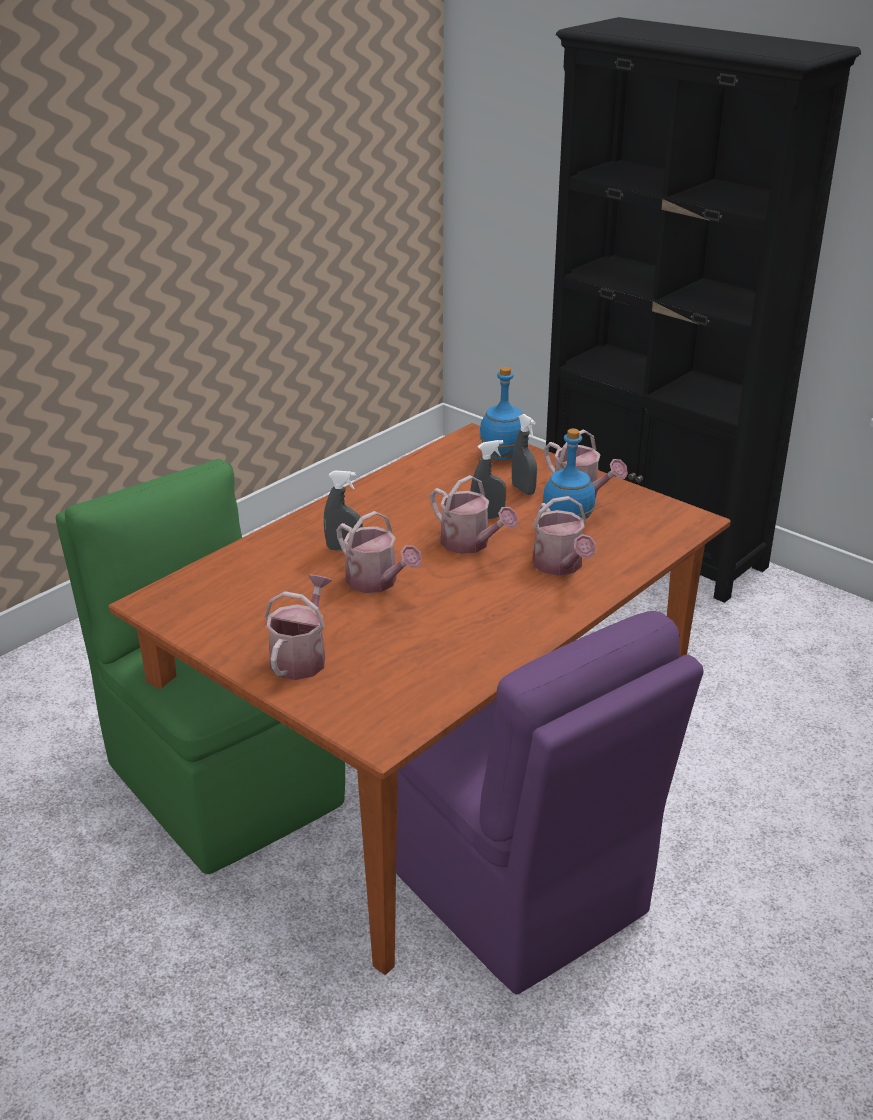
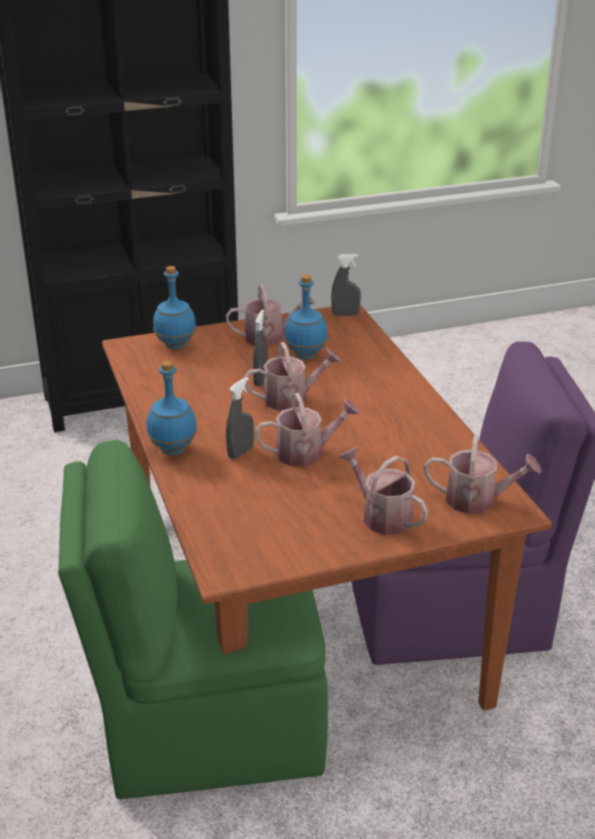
camera: 60 degrees left, 0 degrees up
(317, 516) = (173, 450): none -> blue bottle
(523, 490) = (236, 354): grey spray bottle -> grey spray bottle (345, 315)
(560, 566) = (358, 376): watering can -> watering can (478, 500)

